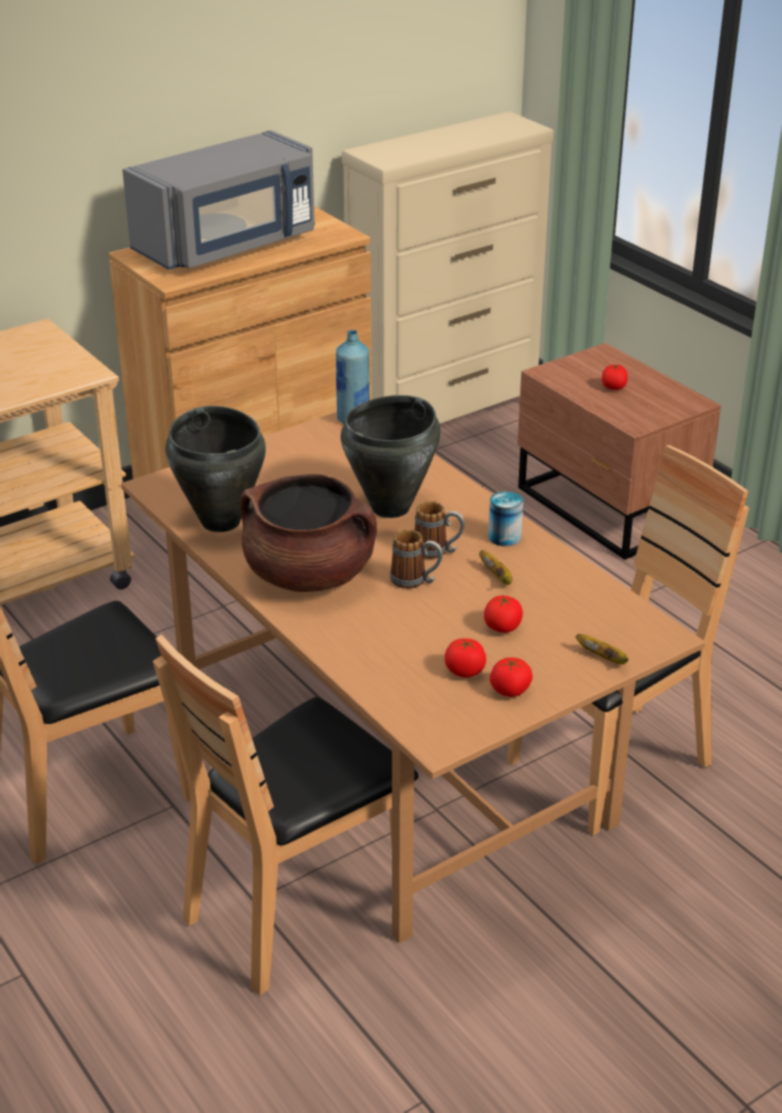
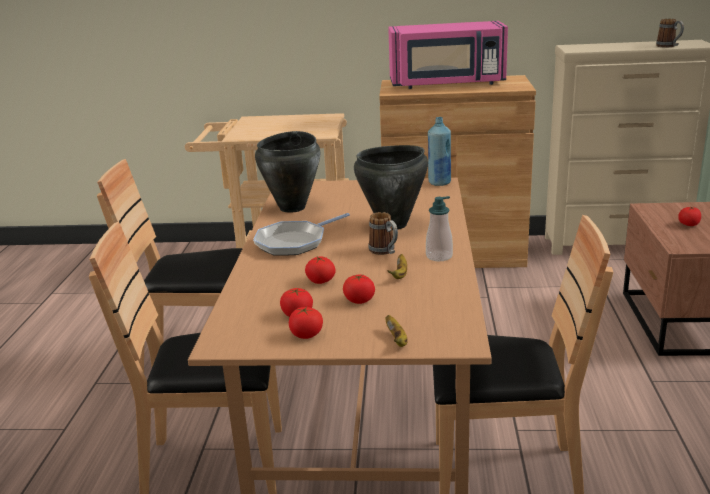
camera: 40 degrees right, 10 degrees down
(229, 245) = (447, 84): grey microwave -> pink microwave
(310, 575) = (294, 242): brown cooking pot -> frying pan
(415, 581) = (347, 262): mug -> mug (669, 46)
(425, 618) = (321, 281): none -> tomato
(504, 537) = (439, 256): can -> soap dispenser

